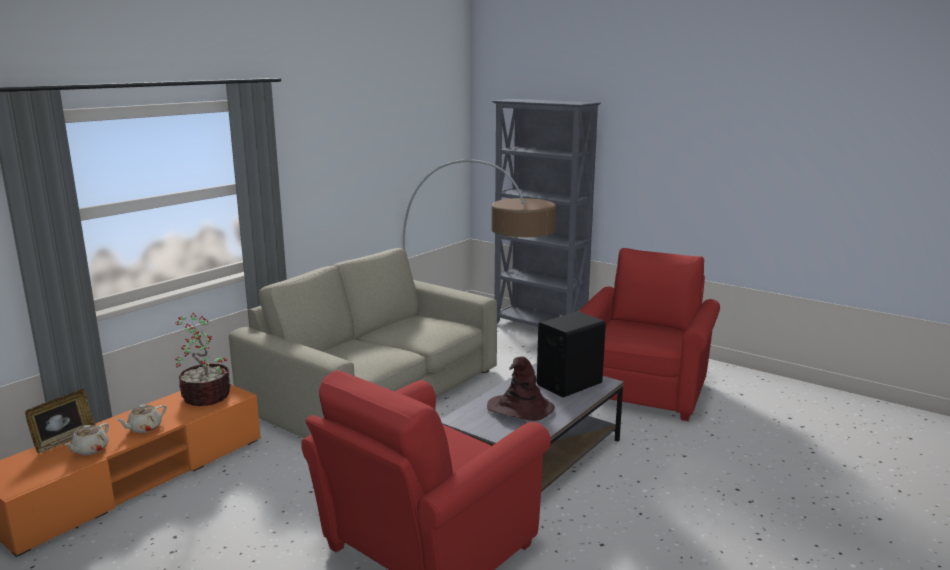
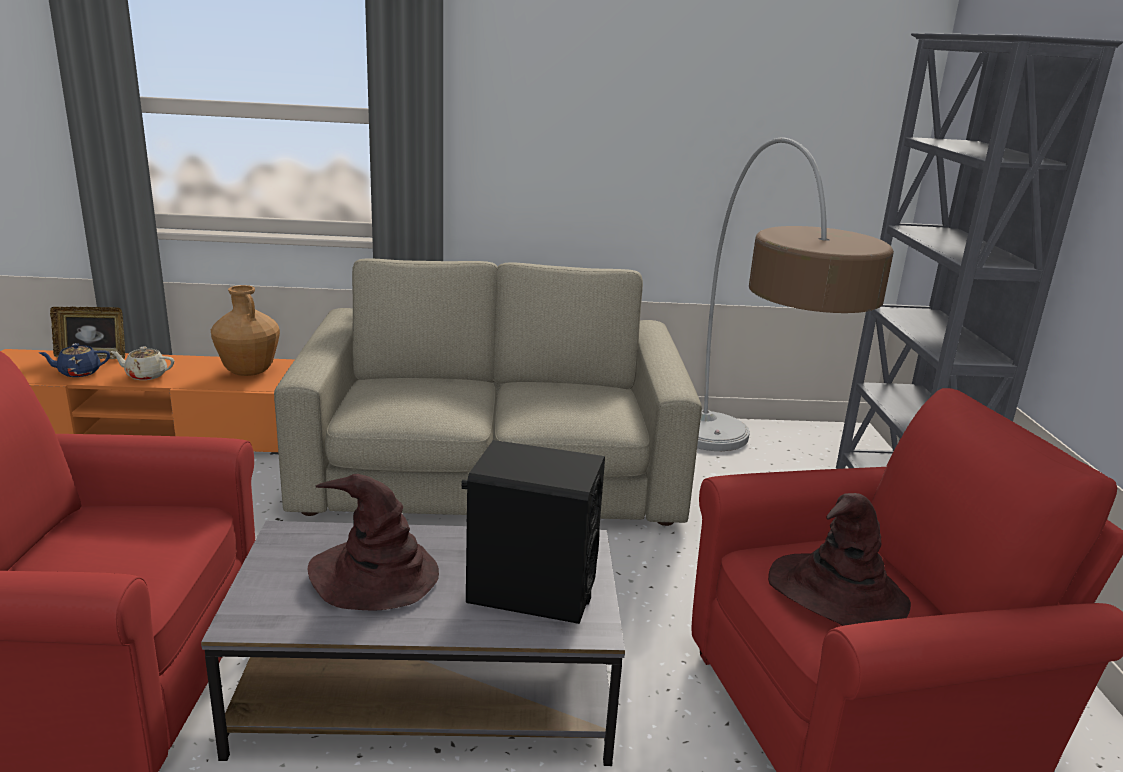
camera: 50 degrees right, 5 degrees up
(90, 450) = (78, 372): beige teapot -> blue teapot
(205, 396) = (249, 372): potted plant -> brown vase
(642, 335) = (835, 594): none -> brown hat

